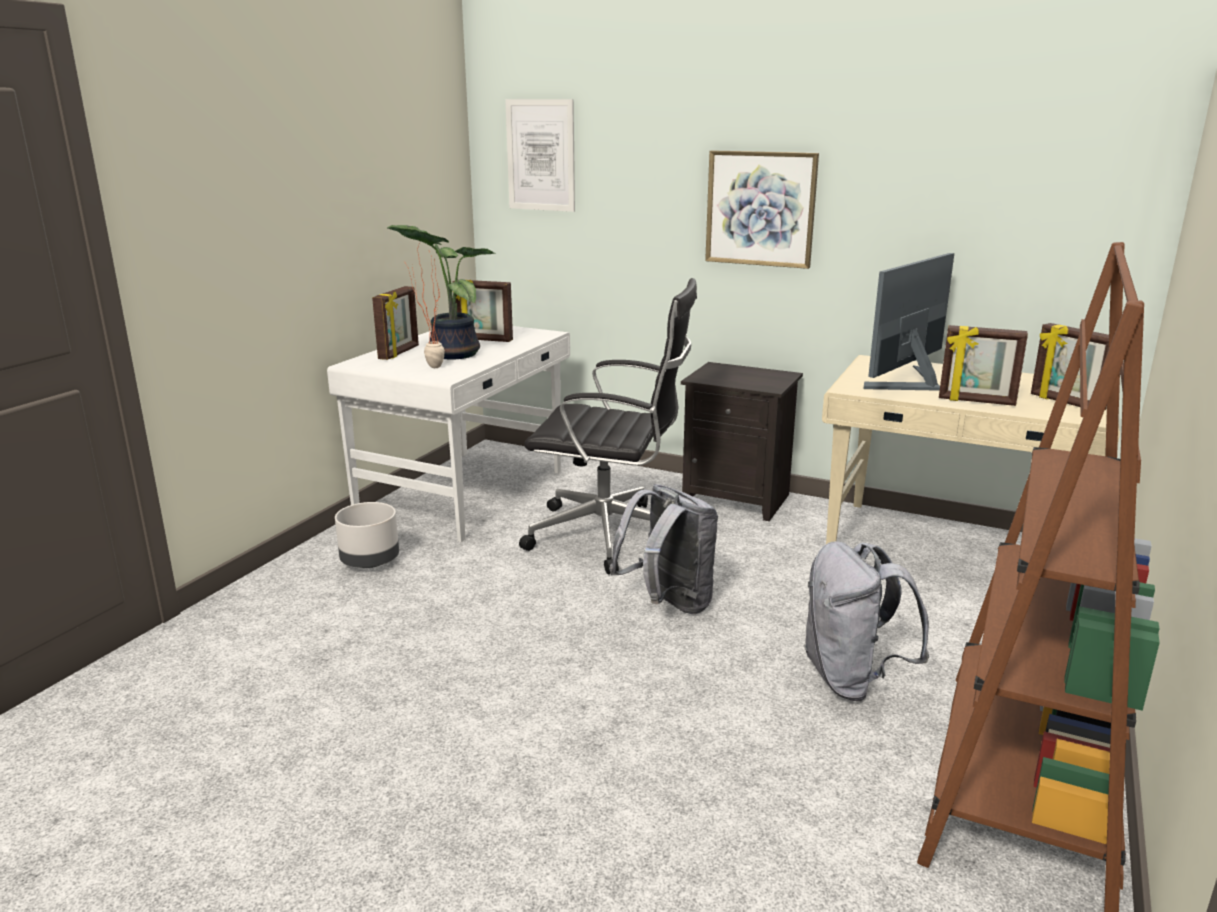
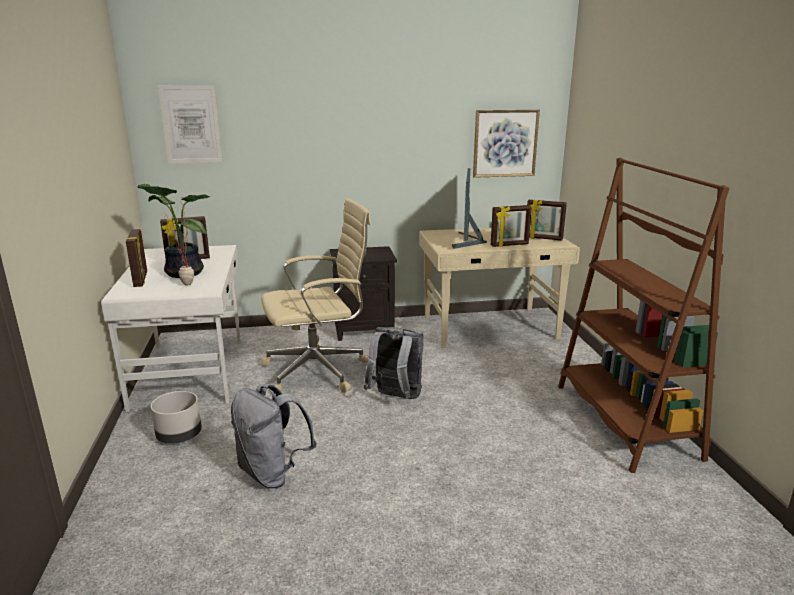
camera: 35 degrees left, 0 degrees up
(610, 536) = (319, 370): black office chair -> beige office chair
(760, 208) = (354, 151): picture -> picture (505, 143)
(852, 680) = (520, 403): grey backpack -> grey backpack (273, 473)

